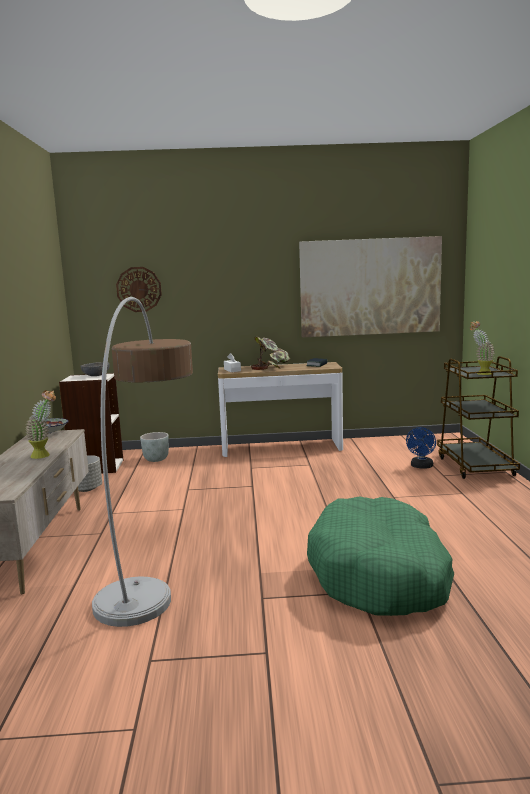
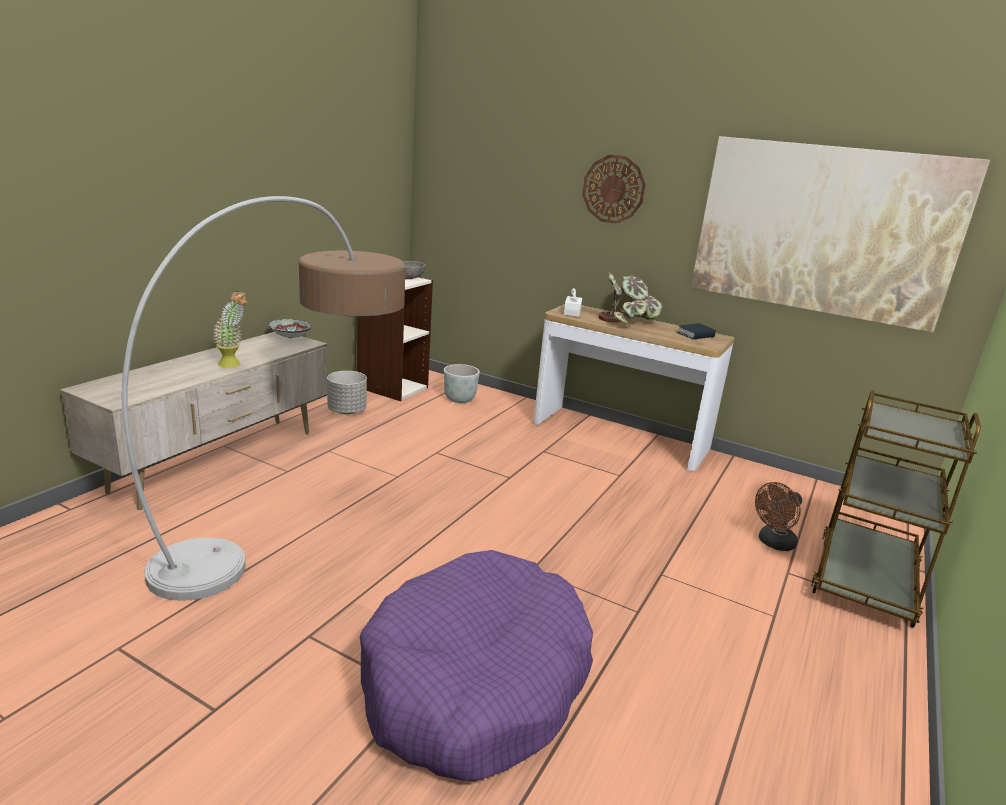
camera: 30 degrees right, 10 degrees up
(139, 289) = (491, 175): wall clock -> wall clock (613, 189)
(379, 574) = (475, 682): green dog bed -> purple dog bed
(421, 466) = (773, 543): blue fan -> brown fan
(480, 373) = (909, 433): potted plant -> none

